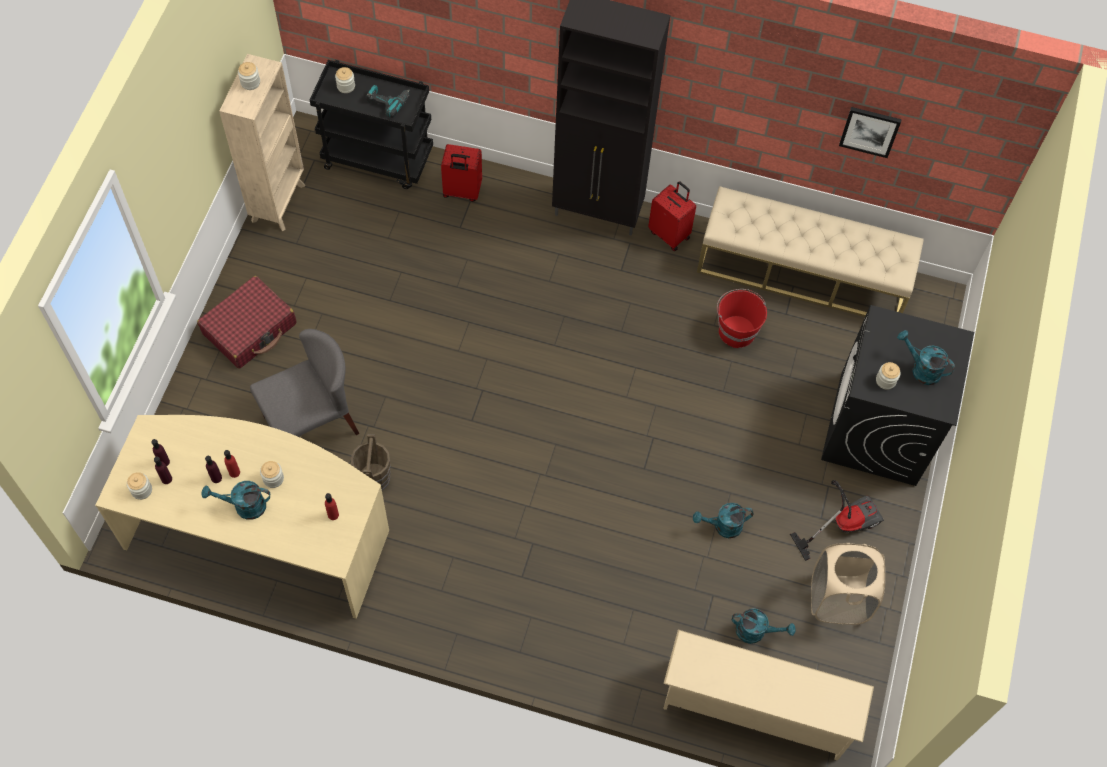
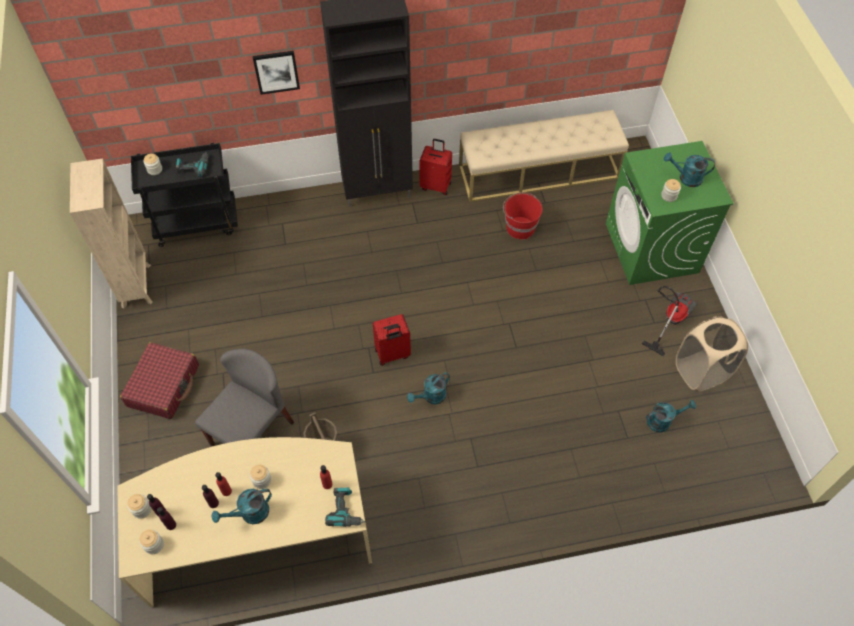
camera: 25 degrees left, 5 degrees down
(250, 82) = (84, 182): jar -> jar (142, 509)
(336, 549) = (345, 510): none -> power drill
(462, 191) = (272, 219): red suitcase -> red suitcase (392, 354)
(723, 526) = (594, 360): turquoise watering can -> turquoise watering can (431, 397)
(754, 710) = (698, 476): beige shoe rack -> none
(870, 131) = (565, 33): picture -> picture (276, 71)
(878, 429) = (652, 248): black washing machine -> green washing machine

